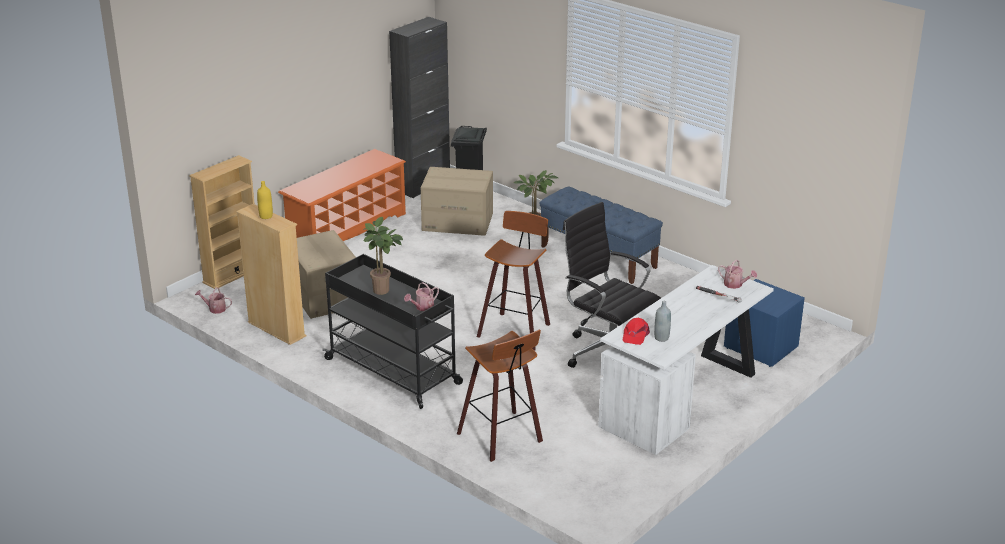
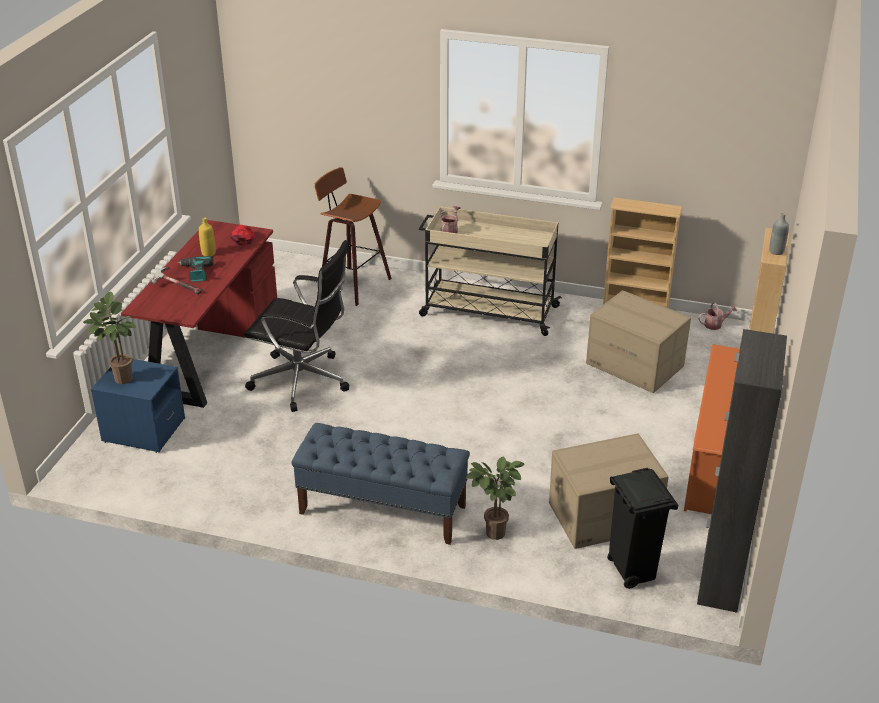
camera: 155 degrees right, 5 degrees up
(266, 216) = (647, 206): yellow bottle -> yellow bottle (208, 253)
(383, 291) = (498, 236): potted plant -> potted plant (120, 378)
(394, 372) = (487, 311): black cart -> beige cart
(516, 329) = (411, 381): stool -> none
(661, 338) = (218, 240): grey bottle -> grey bottle (776, 251)
(683, 399) = (211, 353): white desk -> red desk
(695, 309) = (195, 273): none -> power drill
(735, 285) = (162, 307): watering can -> none

